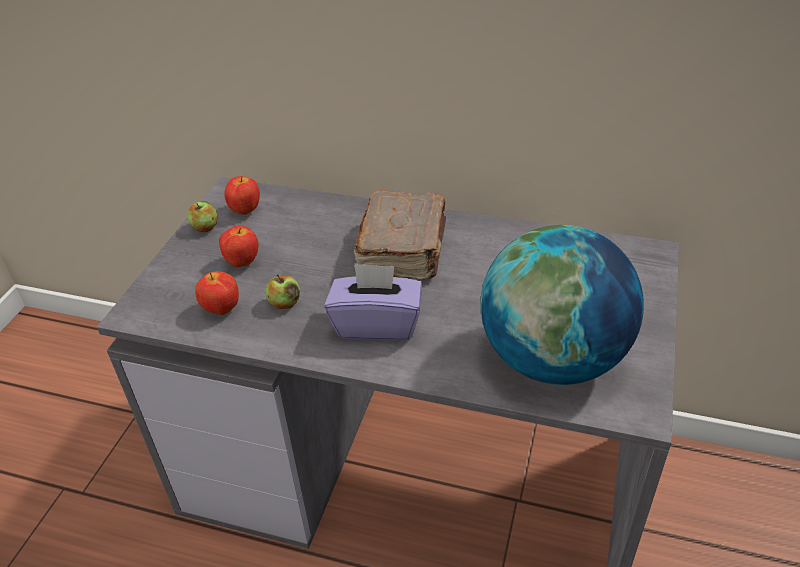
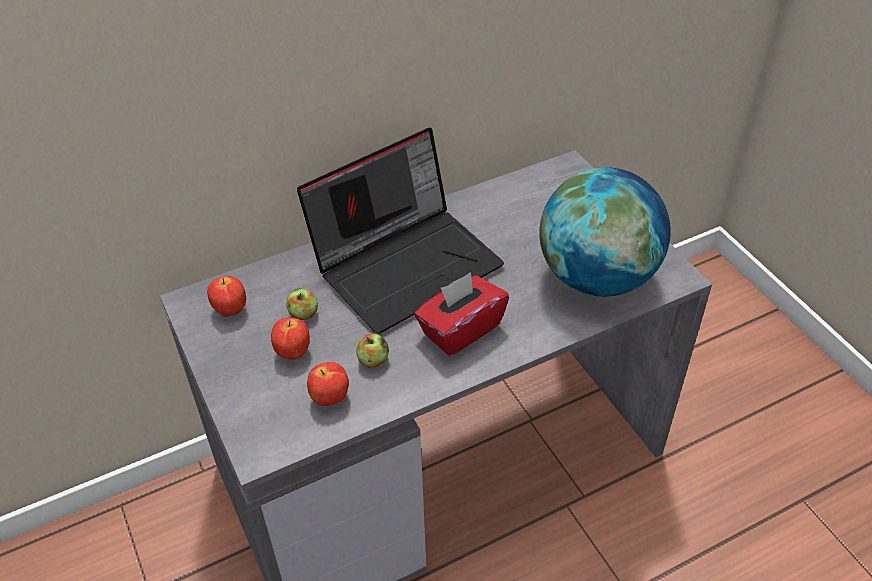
camera: 45 degrees left, 5 degrees up
(205, 227) = (214, 346): apple -> apple (303, 314)
(377, 324) = (460, 329): purple tissue box -> red tissue box
(404, 250) = (407, 263): brown book -> laptop

